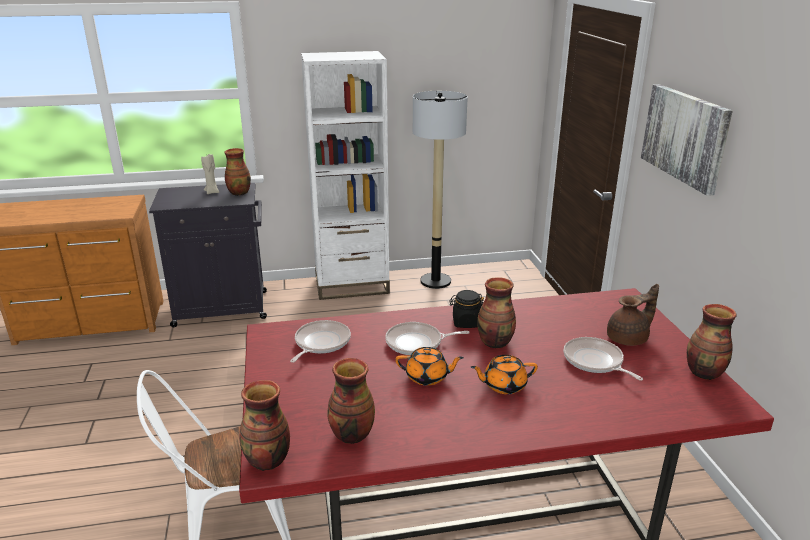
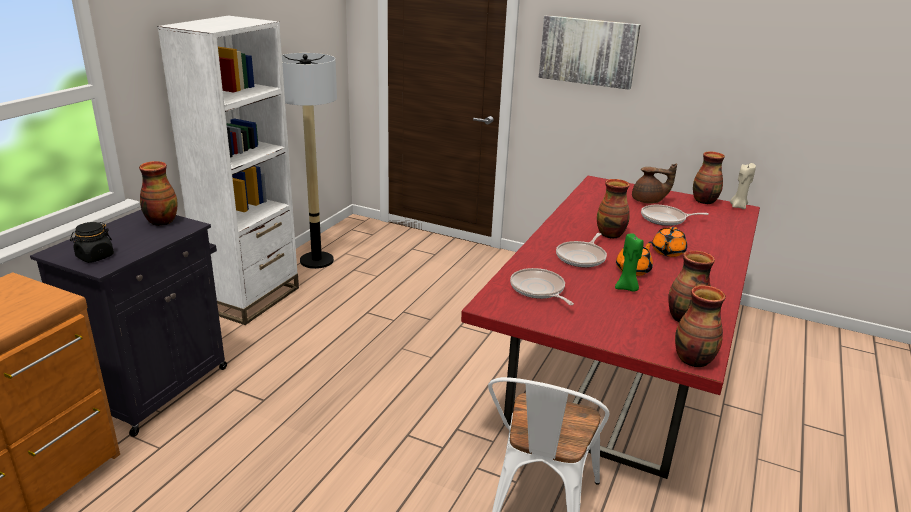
camera: 55 degrees left, 0 degrees up
(212, 192) = (124, 232): beige candle -> beige candle (738, 206)
(380, 384) = (627, 288): none -> green candle
(466, 322) = (571, 232): black jar -> black jar (95, 257)
(629, 338) = (648, 201): brown teapot -> brown teapot turned 90 degrees clockwise

